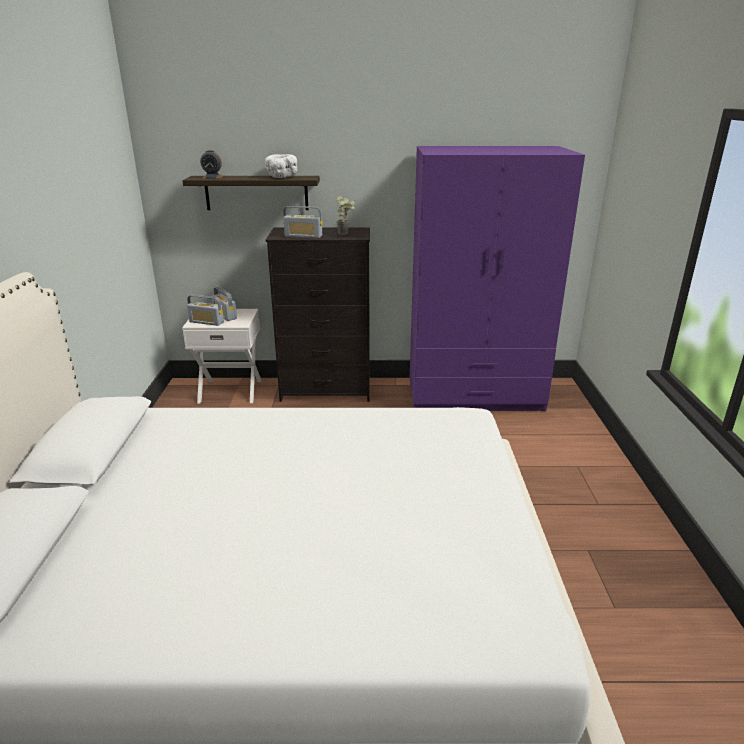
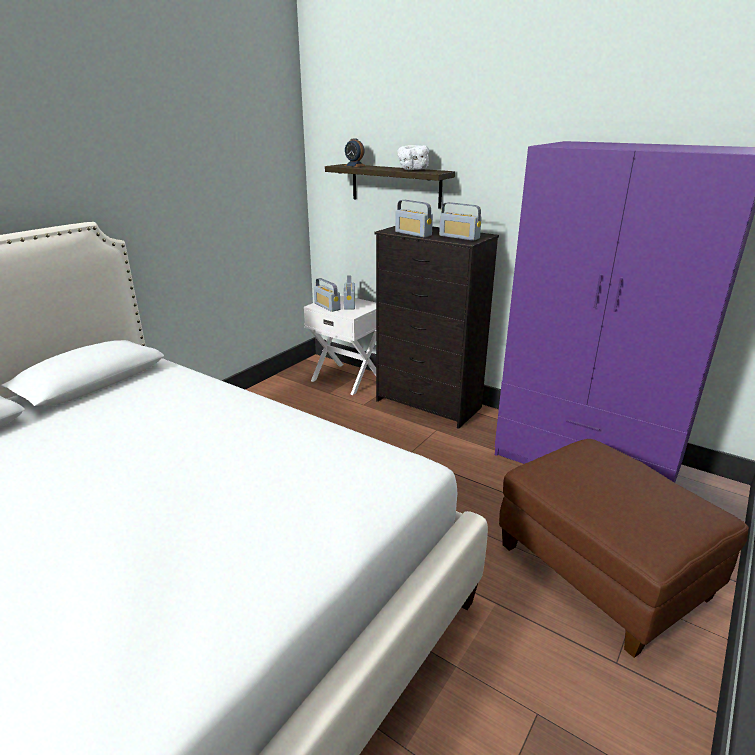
camera: 35 degrees right, 0 degrees up
(346, 234) = (459, 237): potted plant -> radio
(547, 459) = (602, 573): none -> brown ottoman

